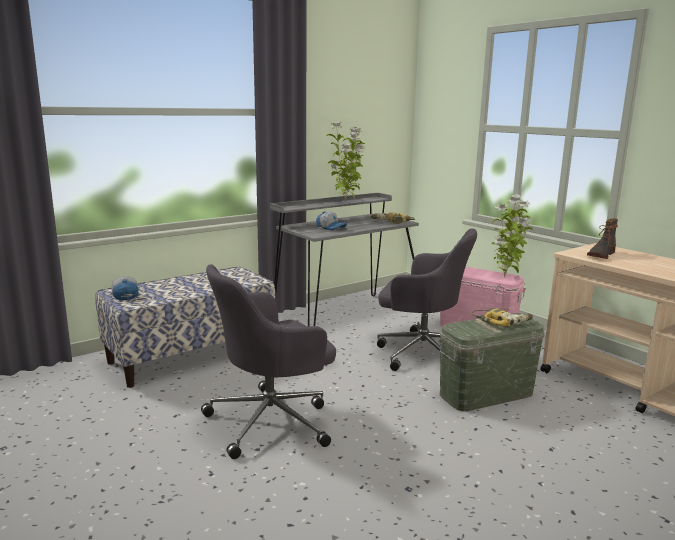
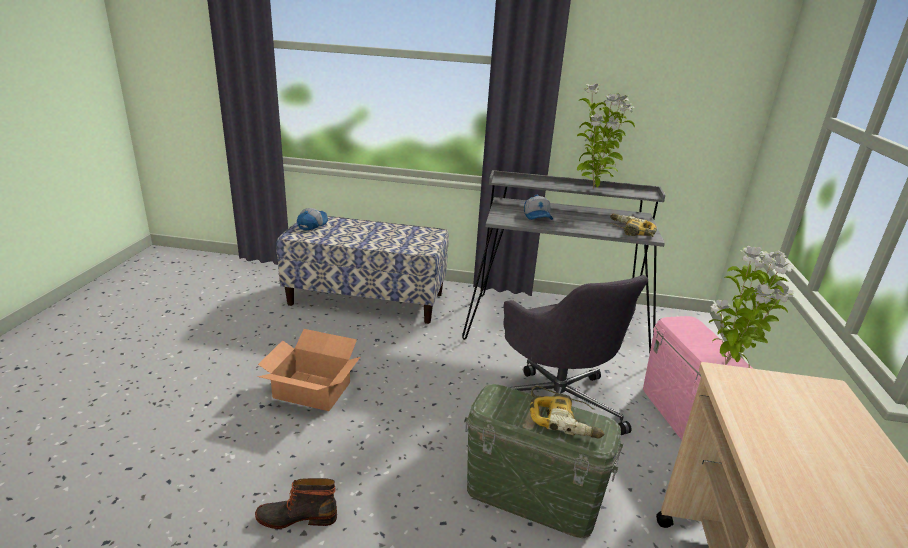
camera: 45 degrees right, 10 degrees up
(272, 421) = (312, 389): grey office chair -> cardboard box
(600, 255) = (775, 403): boot -> boot (297, 516)

